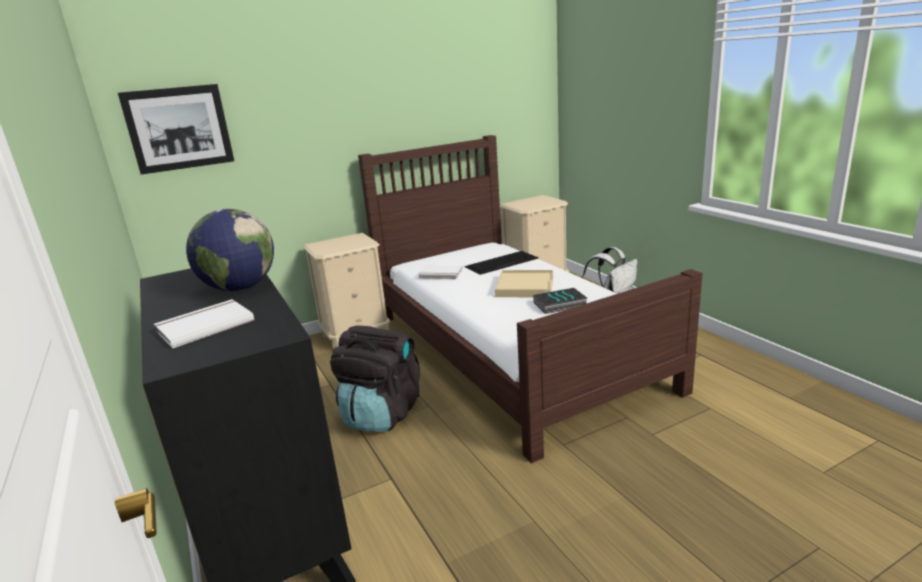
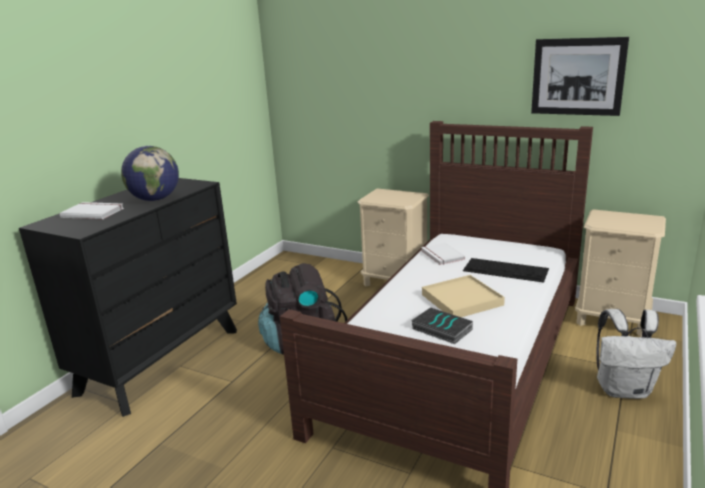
camera: 55 degrees right, 0 degrees up
(179, 128) = (307, 76): picture -> picture (577, 77)

